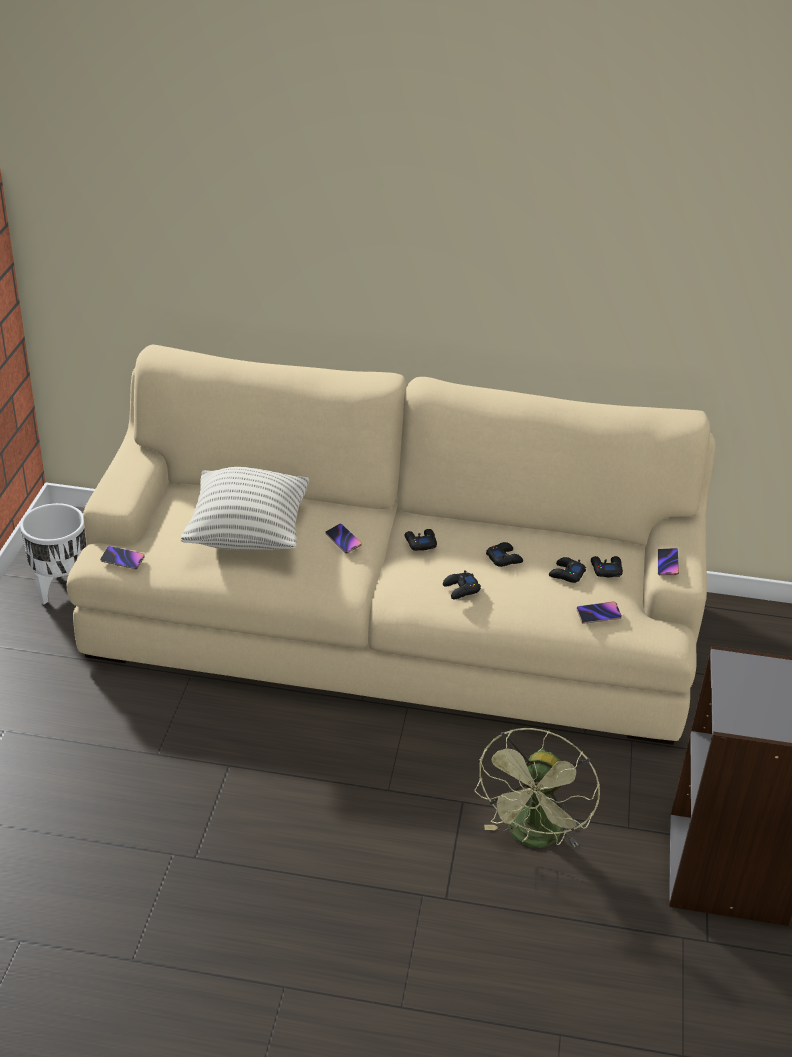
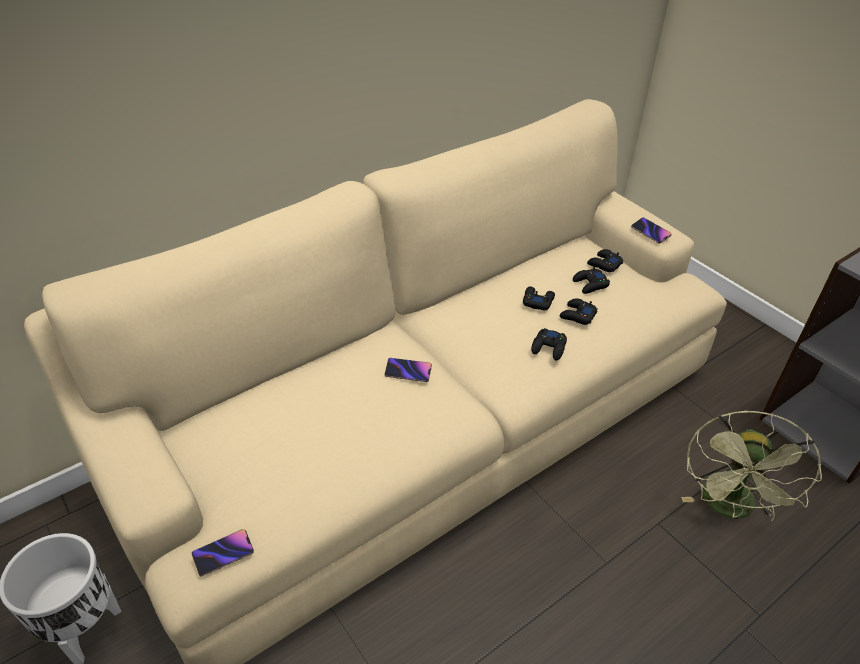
camera: 45 degrees left, 5 degrees up
(248, 534) = (321, 427): pillow -> none
(420, 543) = (465, 331): black game controller -> black game controller (577, 315)
(533, 838) = (729, 508): green fan -> green fan turned 45 degrees clockwise
(598, 614) = (650, 300): phone -> none

